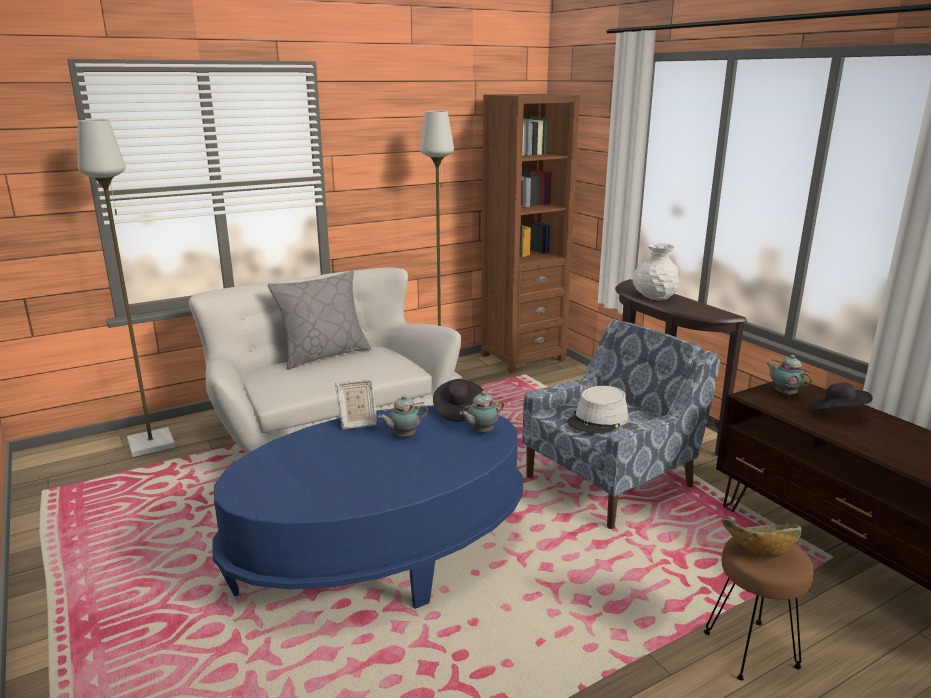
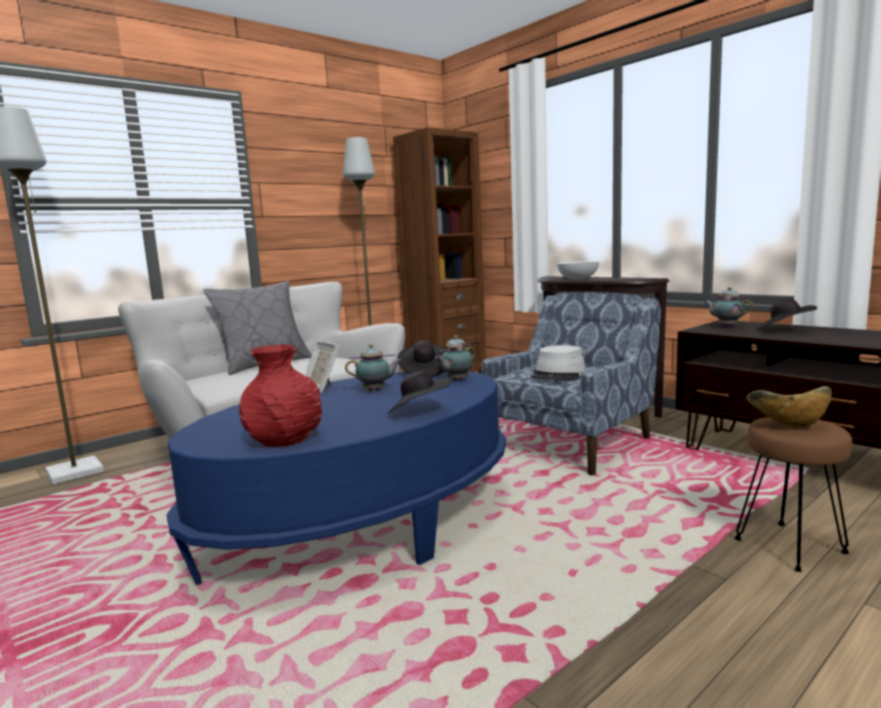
camera: 10 degrees left, 10 degrees down
(305, 501) = (286, 439): none -> red vase
(357, 423) = (321, 388): picture frame -> picture frame turned 75 degrees clockwise
(403, 436) = (376, 390): teapot -> teapot turned 150 degrees counterclockwise
(427, 479) = (418, 412): none -> black hat
(654, 297) = (577, 278): white vase -> white bowl

